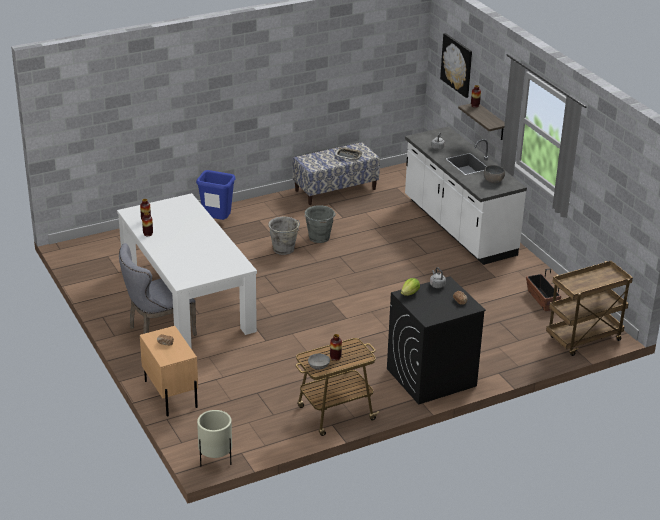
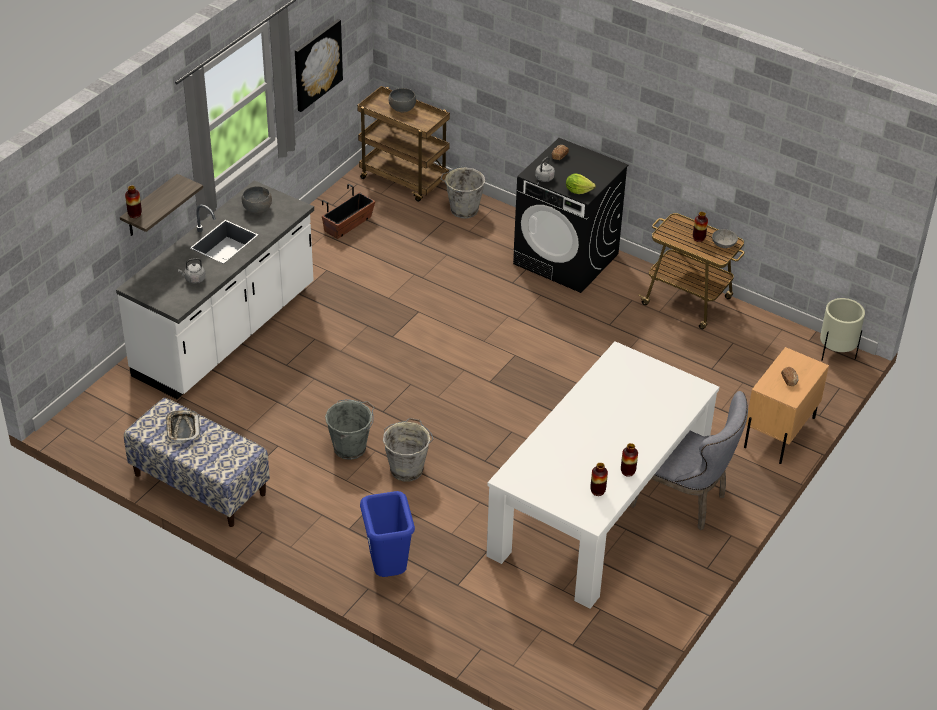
camera: 120 degrees left, 10 degrees up
(457, 65) = (70, 220): picture -> picture (317, 64)
(527, 353) = (463, 209): none -> grey bucket
(600, 283) = (402, 108): none -> grey bowl

